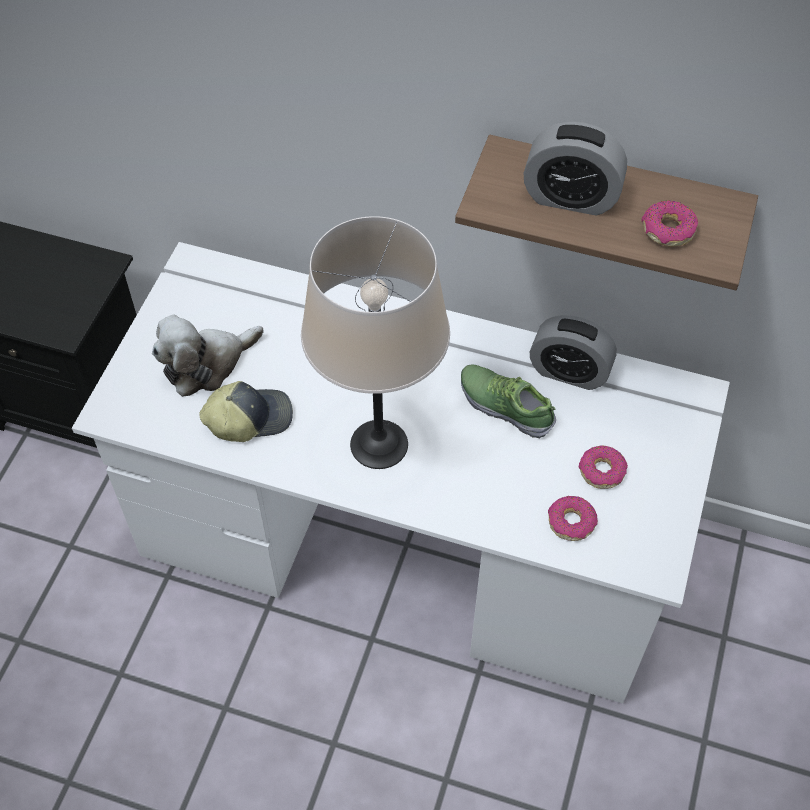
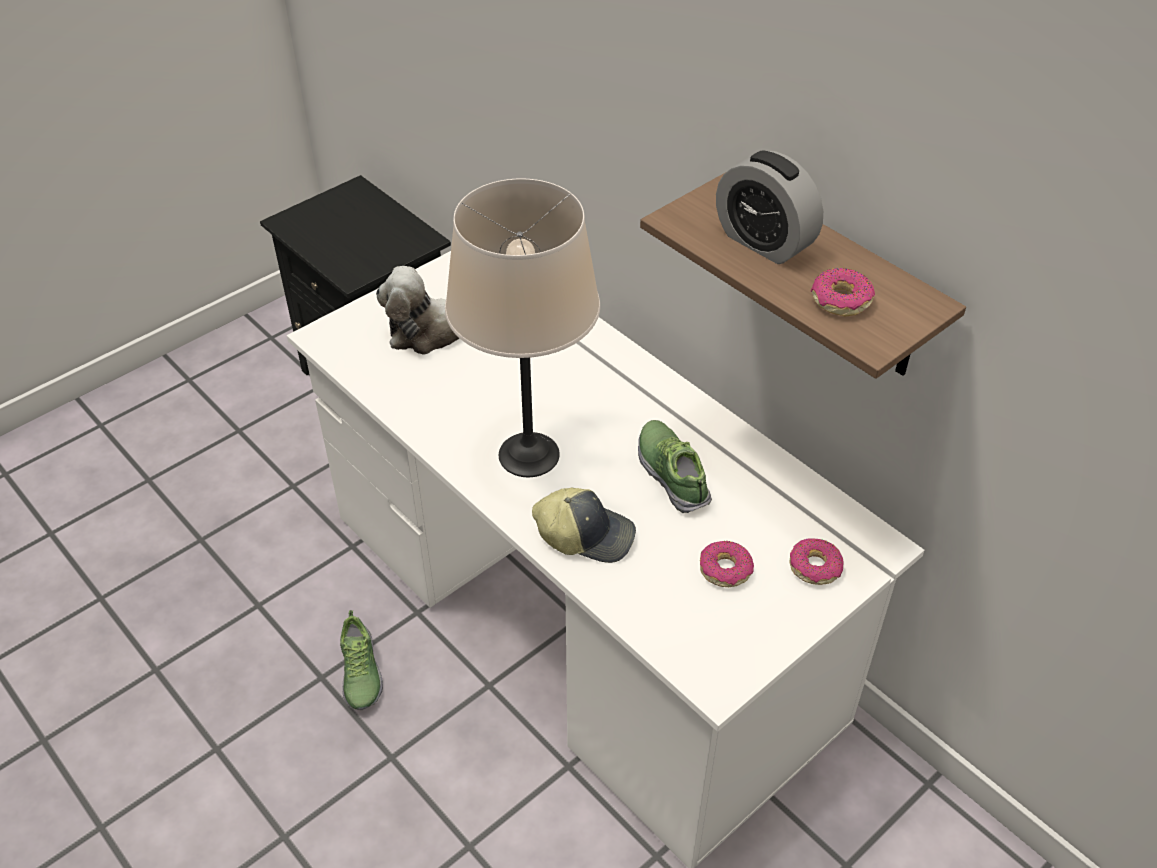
camera: 30 degrees right, 10 degrees down
(249, 418) = (433, 387): cap -> cap (586, 534)
(256, 686) = (359, 673): none -> shoe
(569, 372) = (758, 471): alarm clock -> none
(571, 522) = (659, 599): donut -> donut (814, 567)

